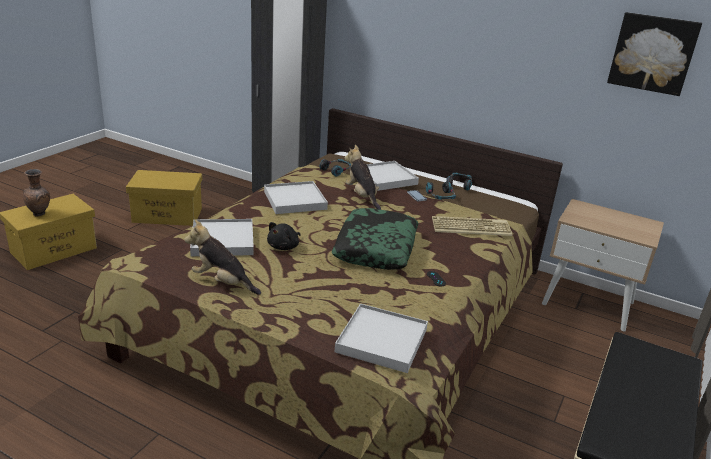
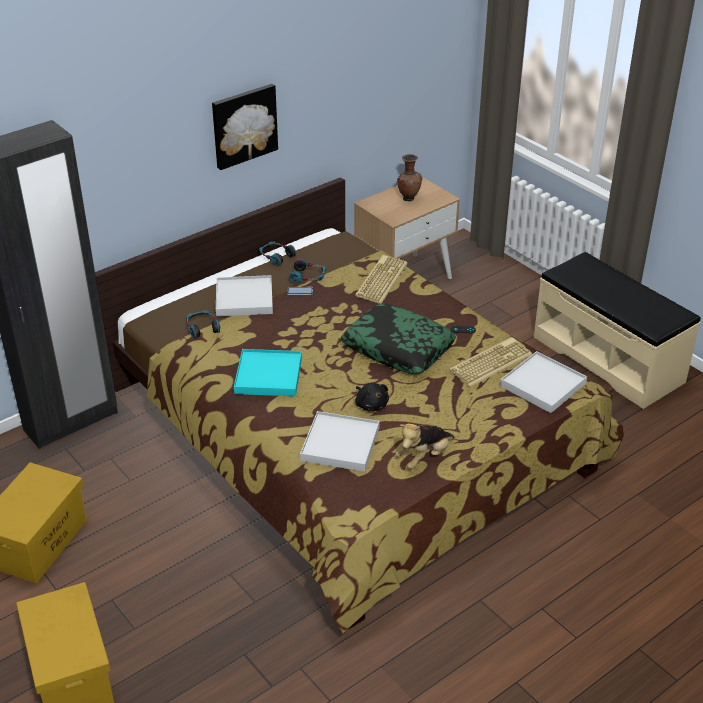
camera: 65 degrees left, 10 degrees up
(40, 214) = (70, 639): brown vase -> brown vase (408, 198)
(295, 200) = (268, 375): white tray -> turquoise tray
(362, 196) = (282, 327): plush toy -> none
(395, 301) = (490, 362): none -> keyboard
(653, 53) = (381, 46): picture -> picture (243, 125)

